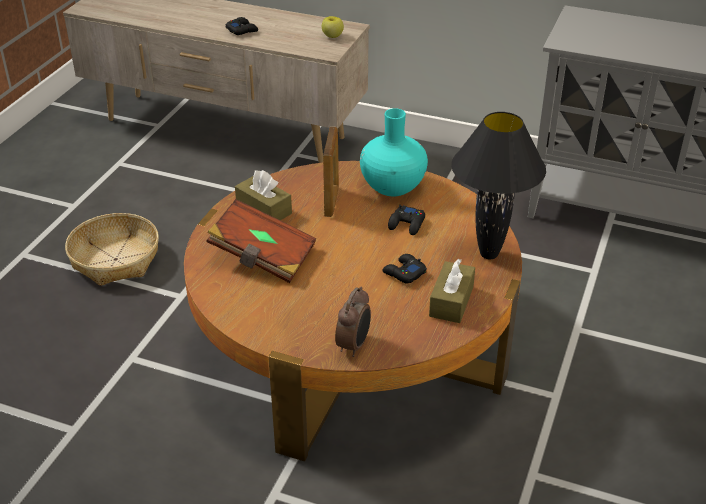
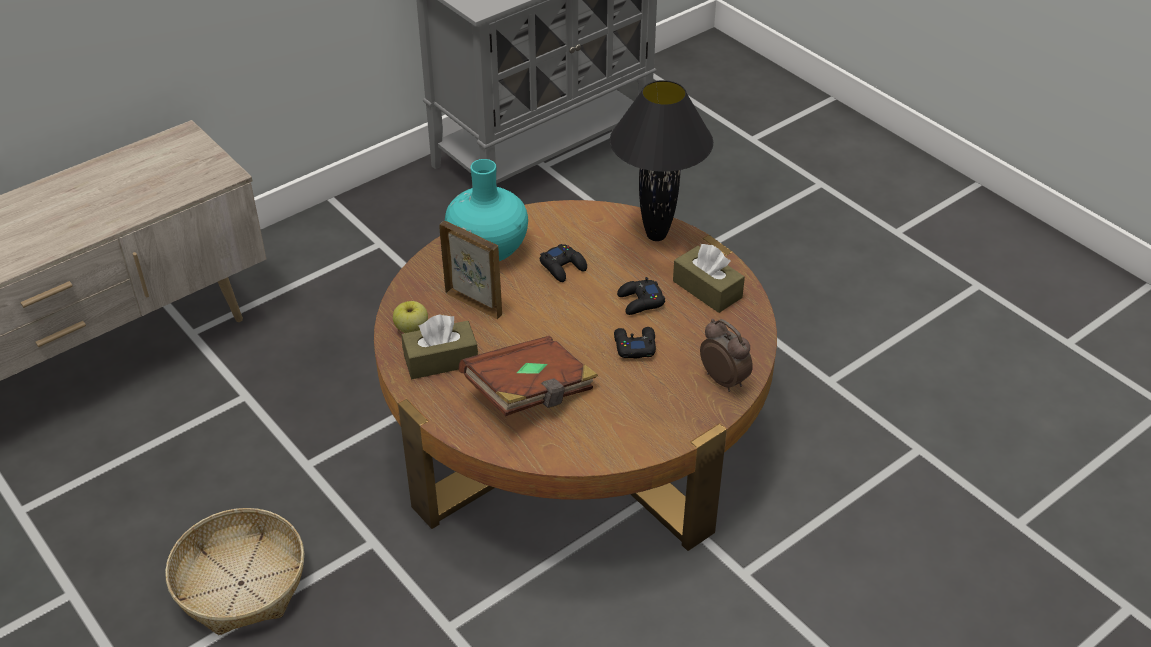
camera: 60 degrees left, 5 degrees up
(242, 30) = (77, 221): black game controller -> black game controller (634, 346)
(332, 36) = (186, 156): apple -> apple (411, 329)

